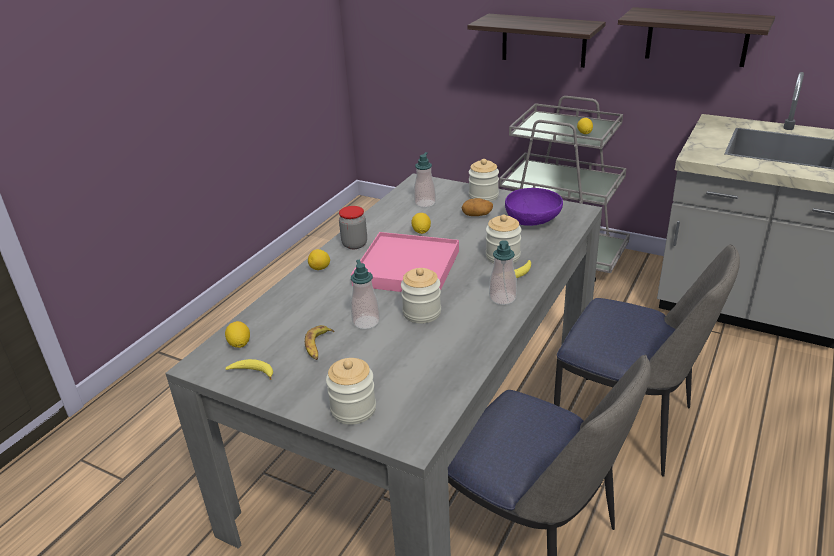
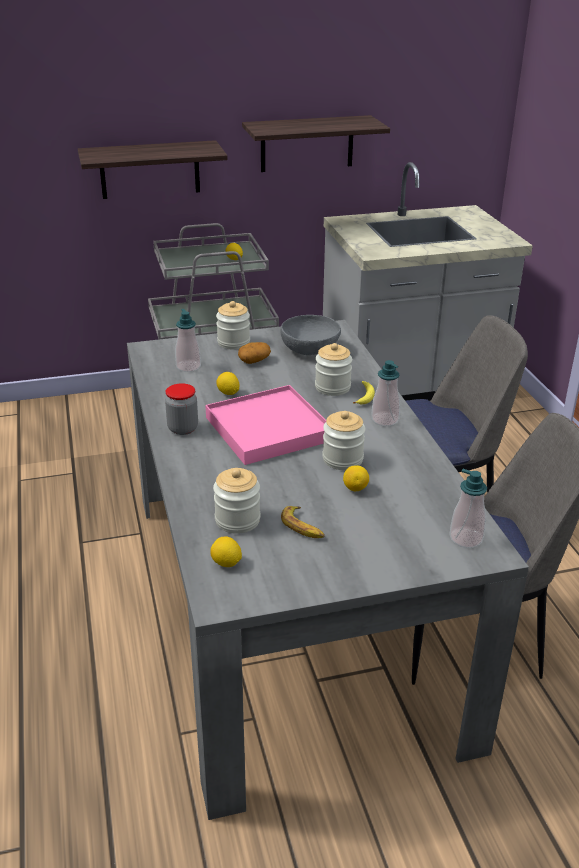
camera: 45 degrees left, 0 degrees up
(252, 372) = (282, 578): banana -> none
(320, 268) = (186, 464): lemon -> lemon (355, 488)
(353, 409) = (414, 557): jar -> jar (237, 520)
(366, 322) = (309, 488): soap dispenser -> soap dispenser (466, 538)
(533, 221) = (310, 350): purple bowl -> grey bowl

